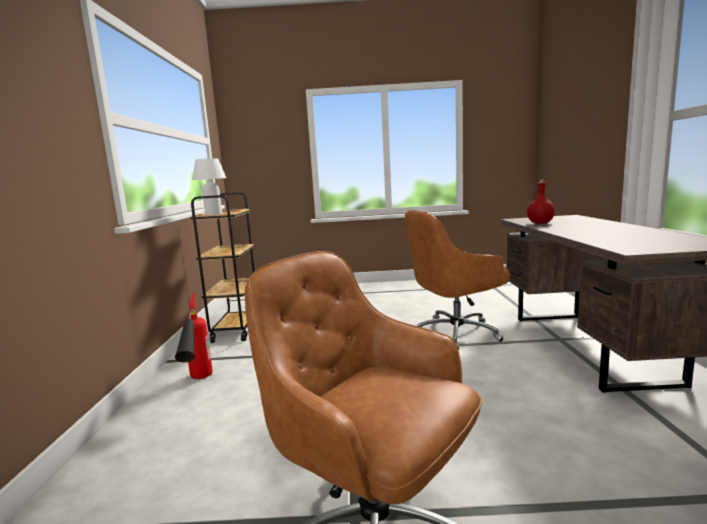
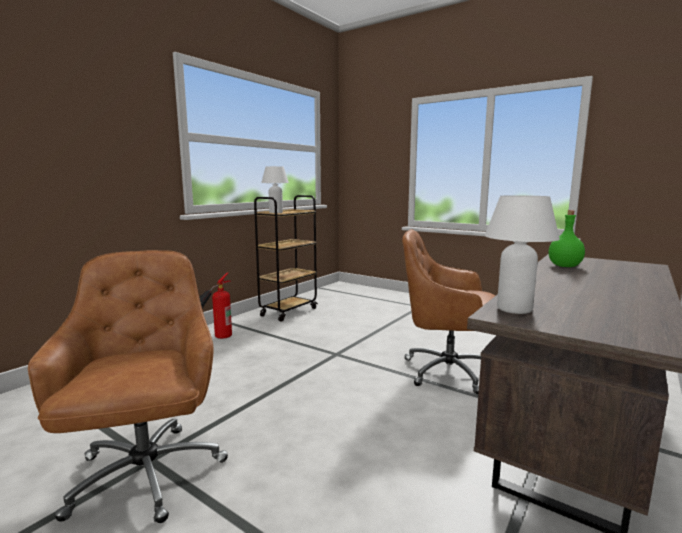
camera: 35 degrees right, 0 degrees up
(540, 223) = (564, 266): red bottle -> green bottle
(623, 246) = (514, 309): none -> white table lamp

